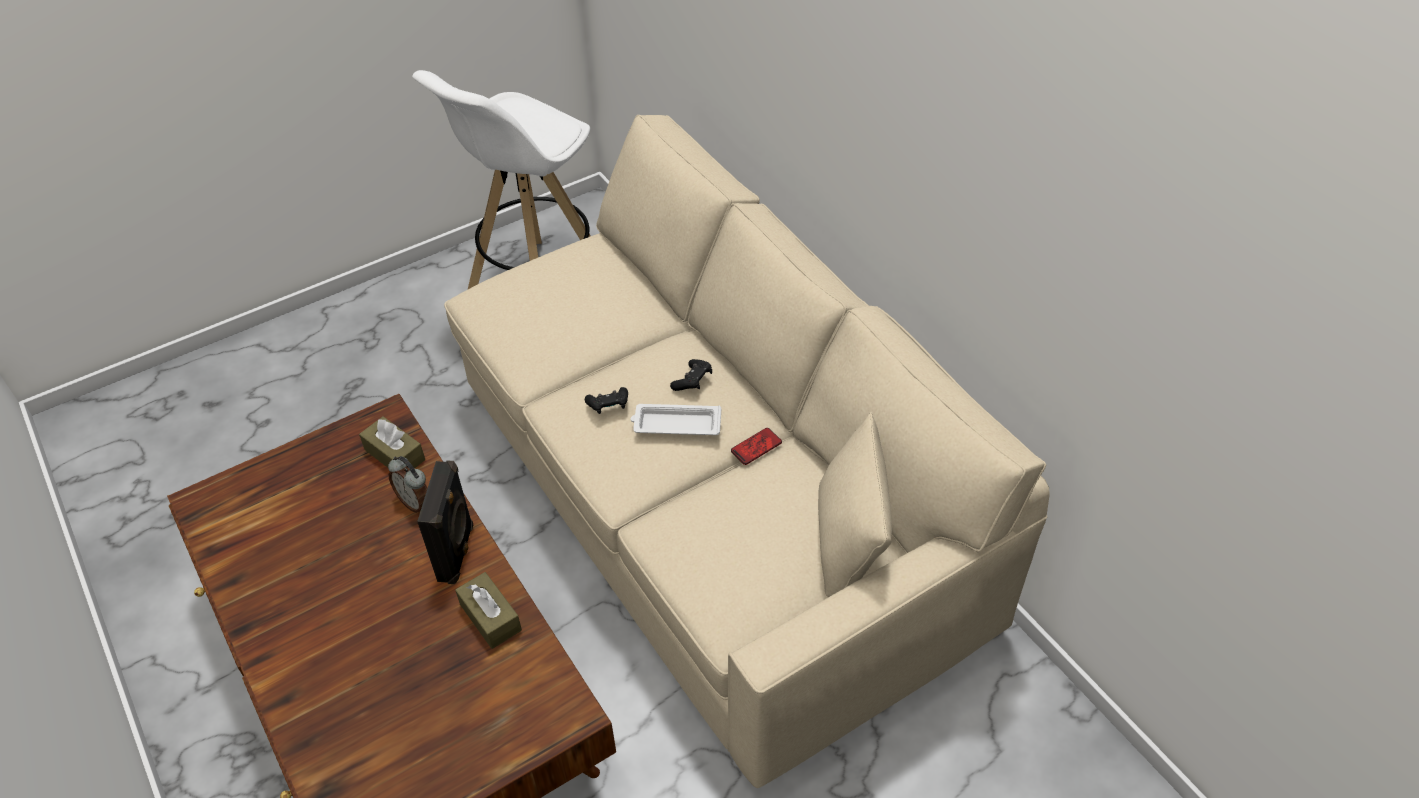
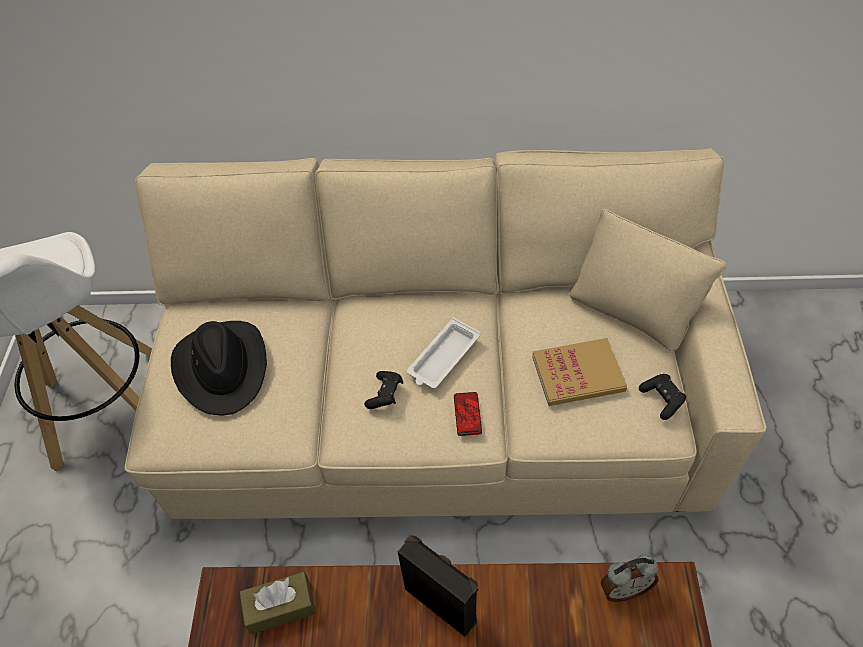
camera: 55 degrees left, 5 degrees up
(416, 502) = (355, 613): alarm clock -> alarm clock (624, 588)
(490, 617) = (533, 608): brown tissue box -> none
(560, 296) = (223, 368): none -> black hat
(693, 381) = (408, 323): black game controller -> black game controller (662, 399)
(735, 530) = (578, 374): none -> book
(756, 447) = (500, 320): phone -> phone (467, 414)

